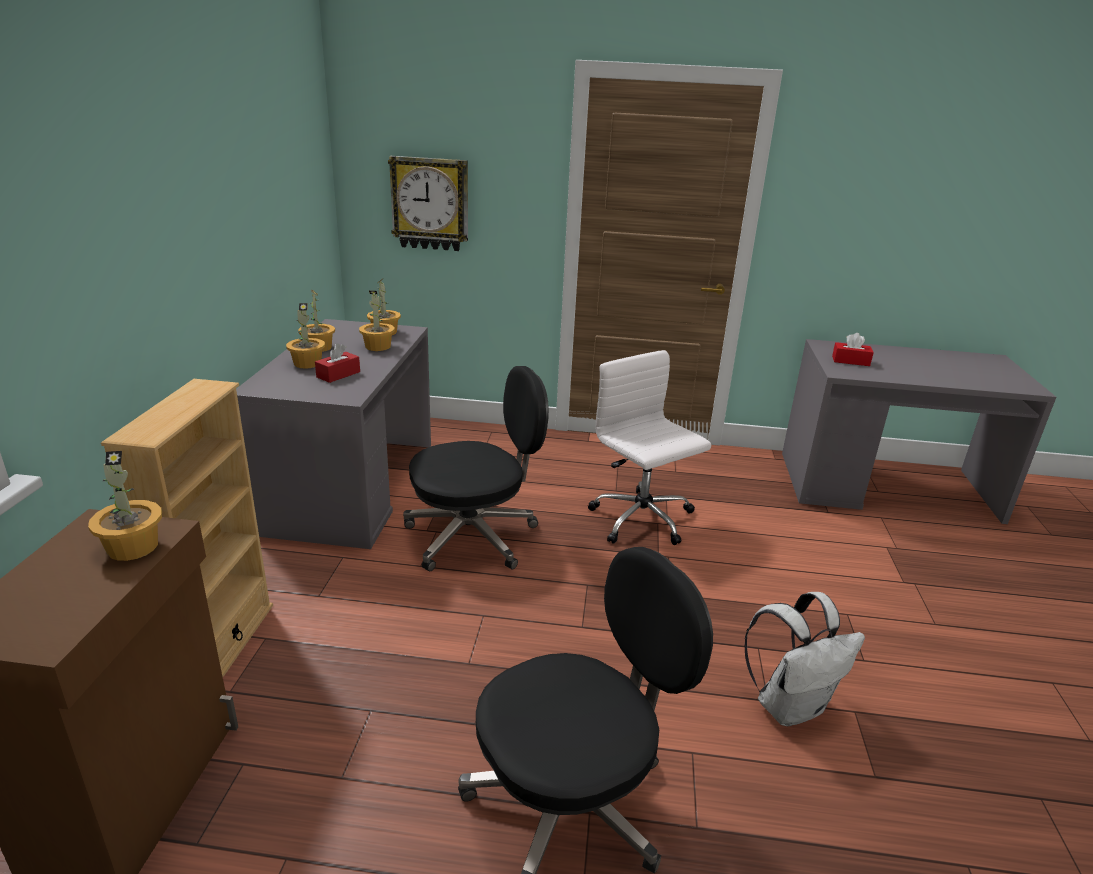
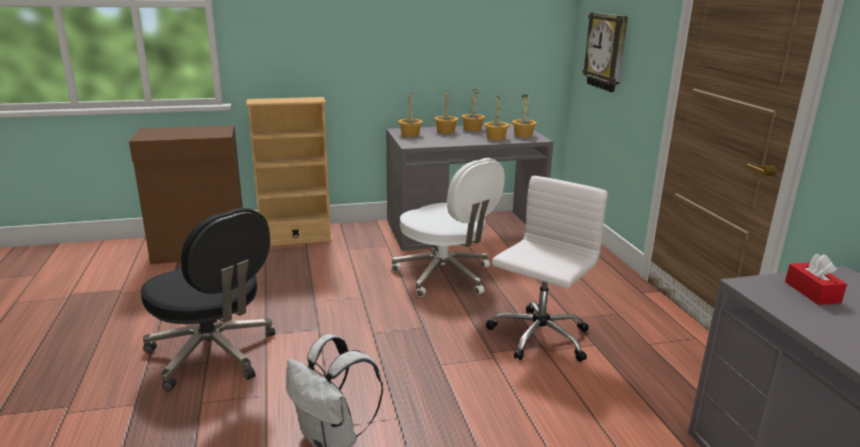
camera: 70 degrees right, 5 degrees down
(133, 546) = (207, 134): potted plant -> potted plant (410, 134)
(338, 374) = (439, 138): red tissue box -> none
(474, 536) = (445, 276): black office chair -> white office chair

